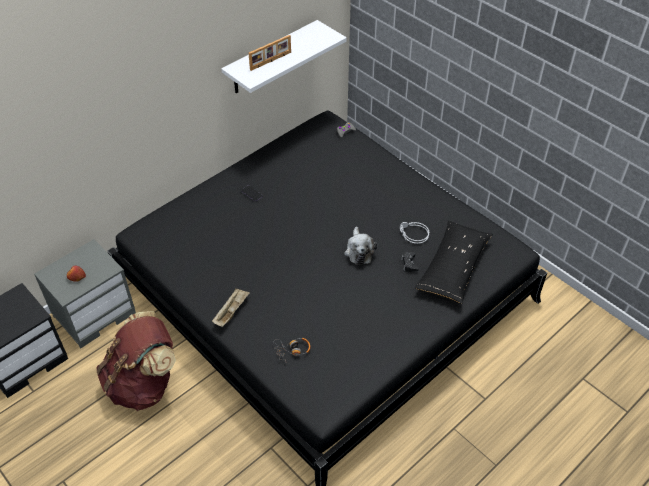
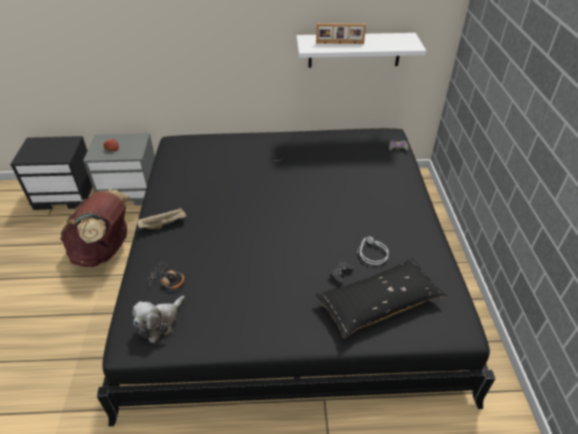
camera: 40 degrees right, 5 degrees down
(359, 251) = (308, 238): plush toy -> plush toy (161, 323)

